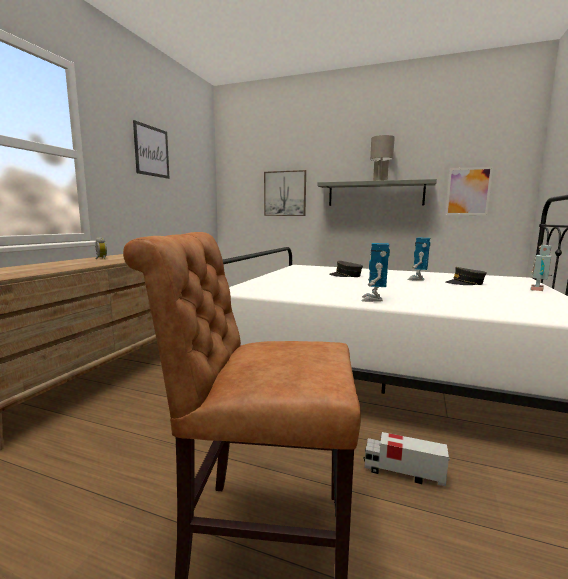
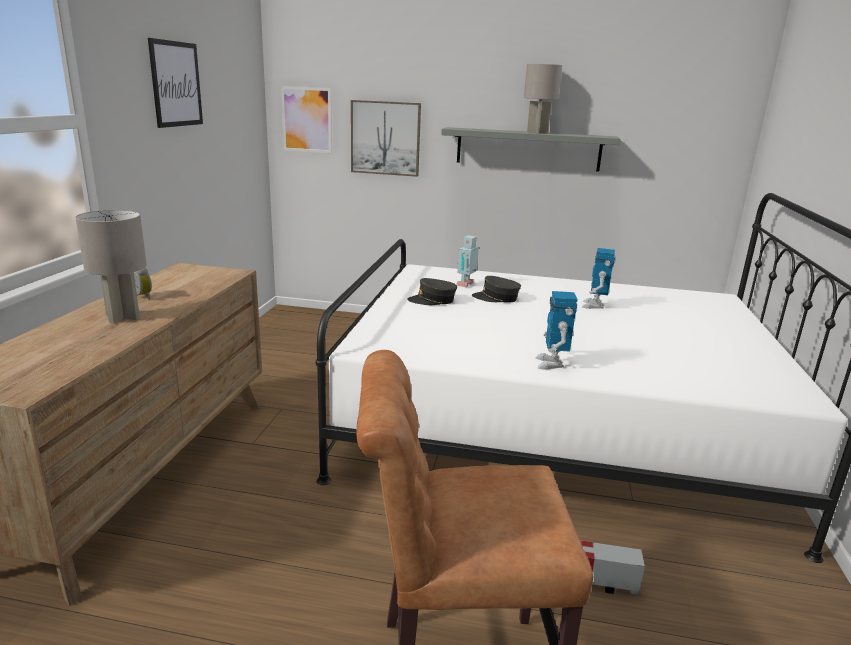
camera: 10 degrees left, 10 degrees up
(80, 263) = (124, 317): none -> grey table lamp
(465, 283) = (656, 315): grey cap -> grey cap (432, 300)
(468, 191) = (661, 155): picture -> picture (307, 119)
(538, 290) = (745, 329): toy robot -> toy robot (466, 285)

